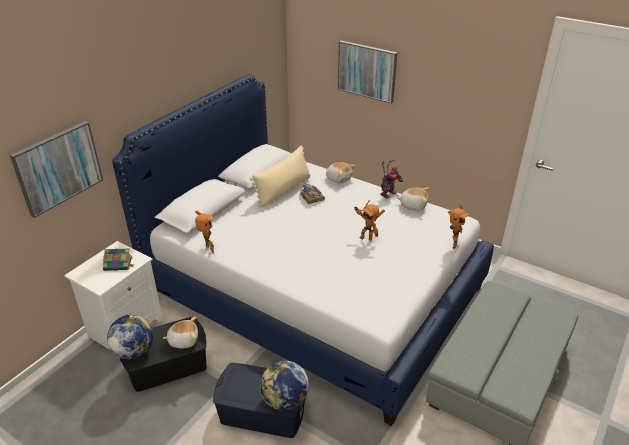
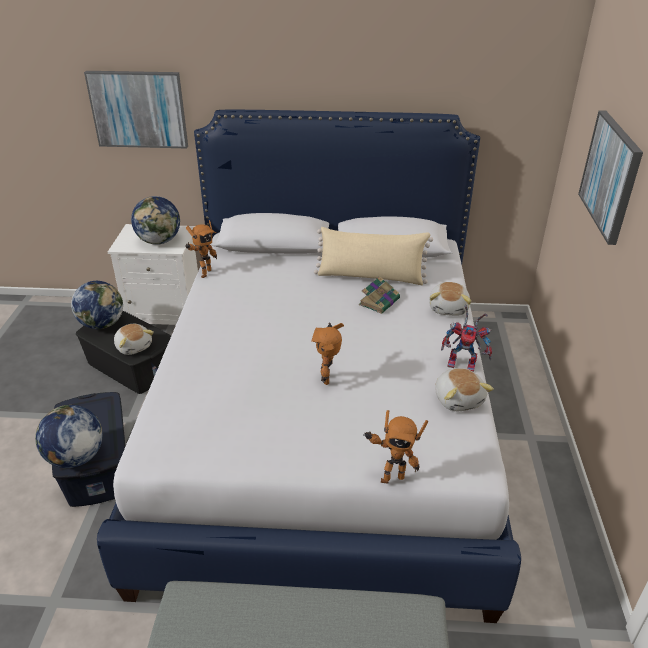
camera: 60 degrees right, 0 degrees up
(118, 264) = (159, 241): book -> globe

